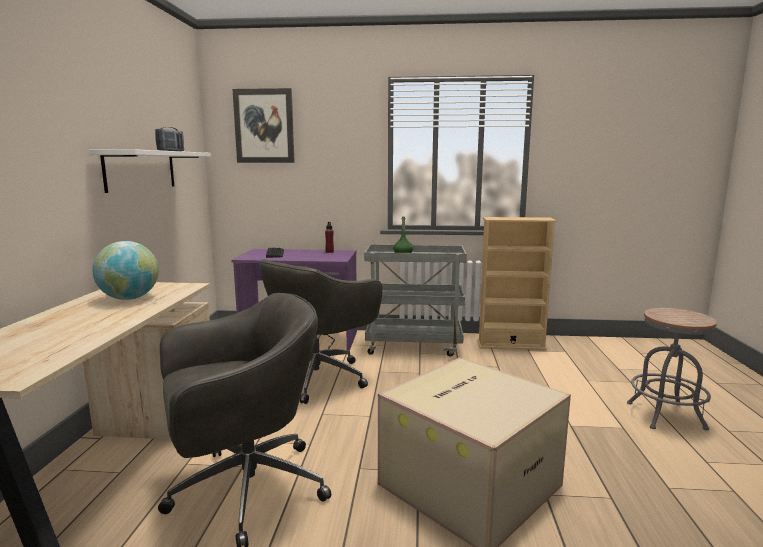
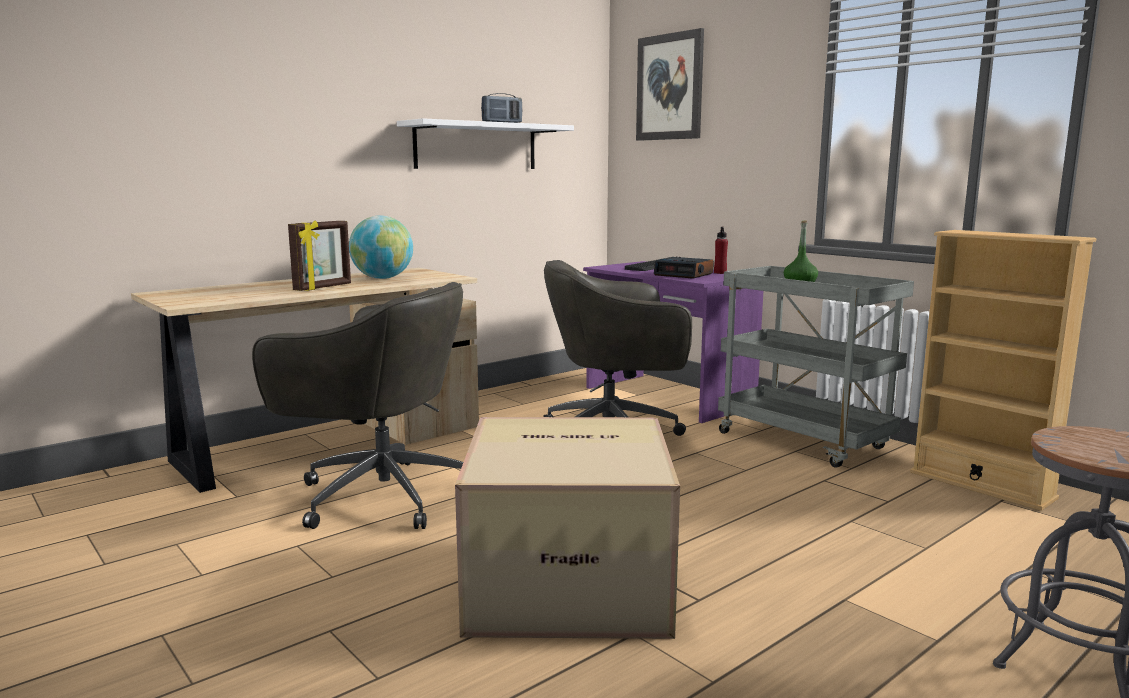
camera: 45 degrees right, 0 degrees up
(107, 320) = (323, 287): none -> picture frame
(315, 256) = (684, 274): none -> alarm clock

